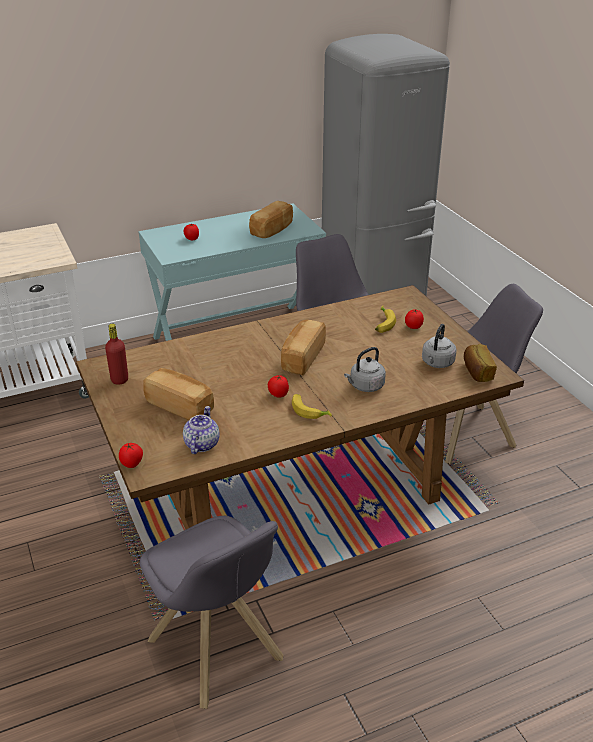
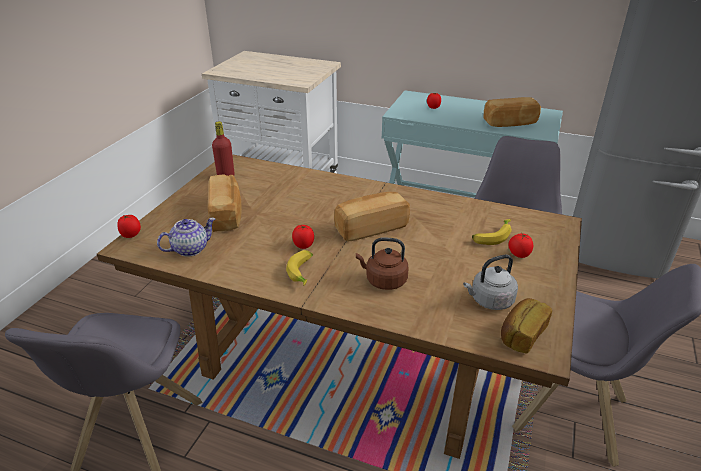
camera: 45 degrees right, 0 degrees up
(365, 386) = (384, 281): grey kettle -> brown kettle

